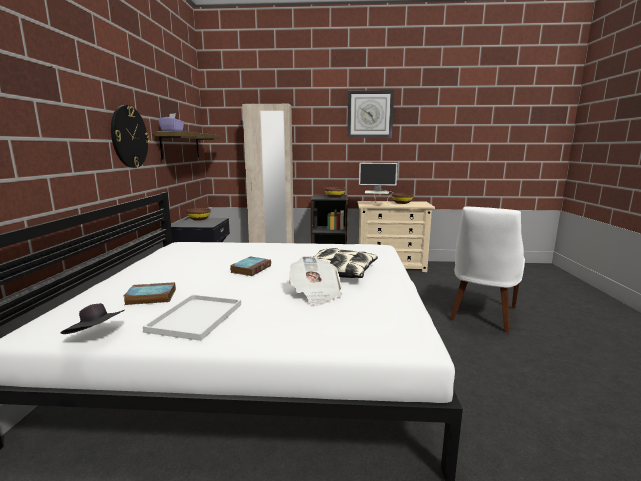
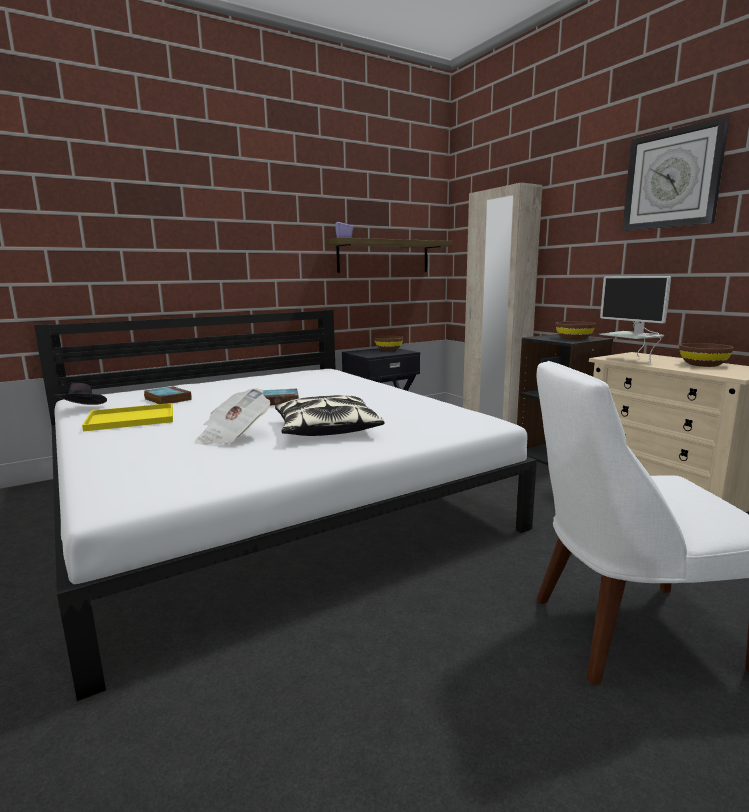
camera: 55 degrees right, 0 degrees up
(129, 137) = (278, 247): wall clock -> none
(196, 318) = (129, 419): white tray -> yellow tray

